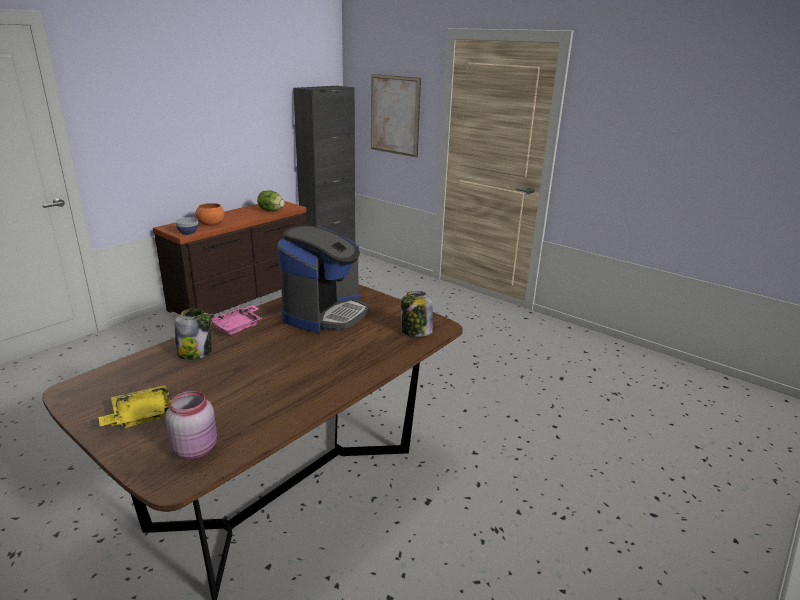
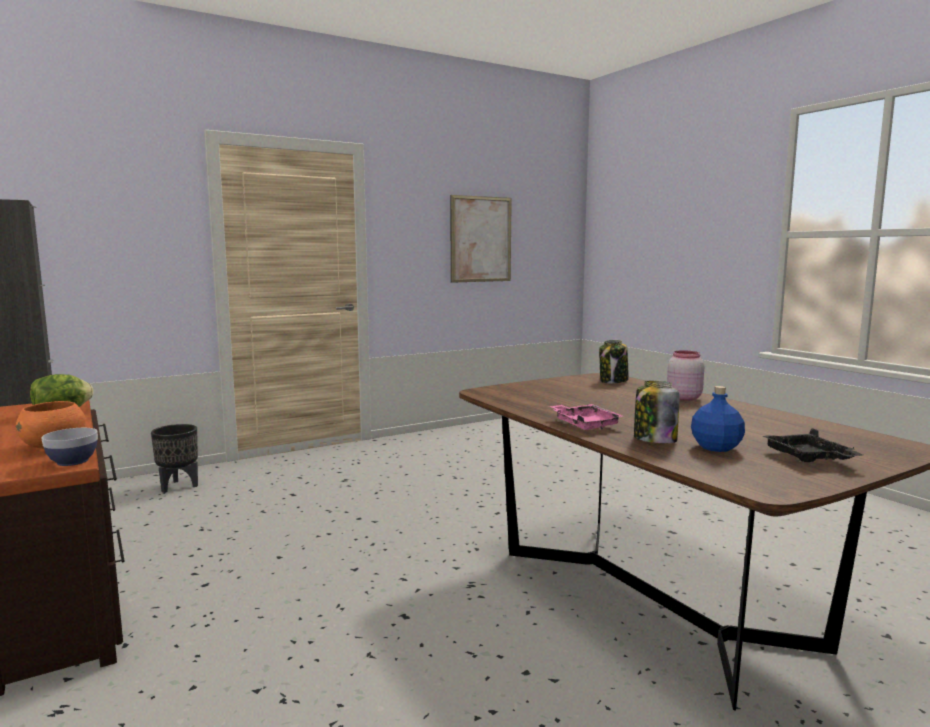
camera: 70 degrees left, 15 degrees down
(141, 415) = (808, 458): yellow tray -> black tray
(175, 376) = (715, 447): none -> blue bottle
(196, 448) = (854, 441): pink jar -> pink jar (683, 397)
(325, 313) = (561, 398): coffee machine -> none
(382, 277) = (178, 486): none -> black planter
(394, 115) = (118, 246): picture -> picture (481, 239)

